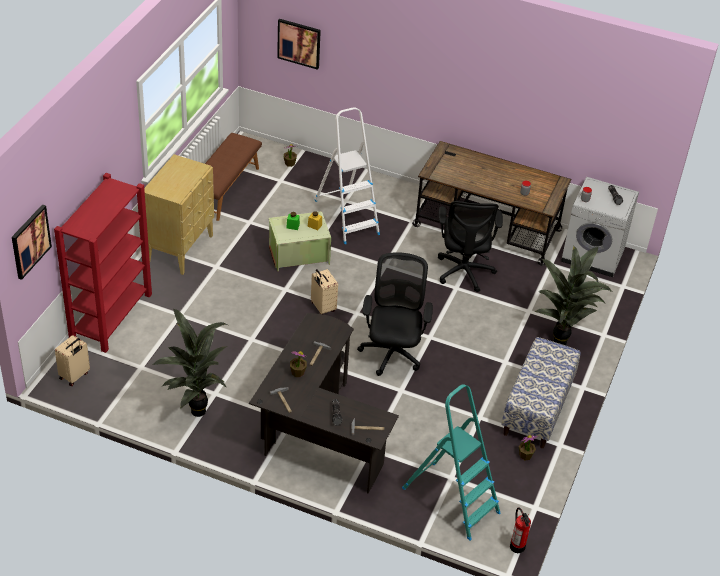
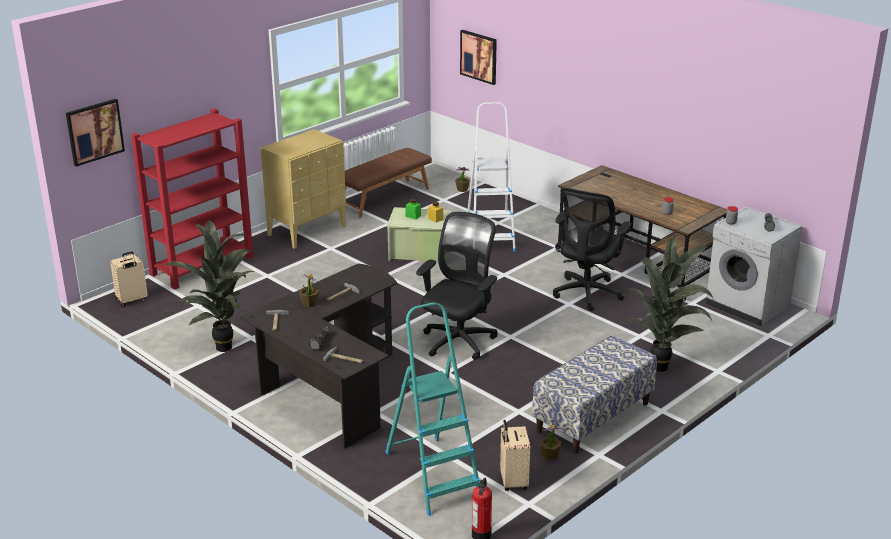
camera: 25 degrees right, 15 degrees down
(322, 307) = (412, 294): beige suitcase -> beige suitcase (512, 482)

